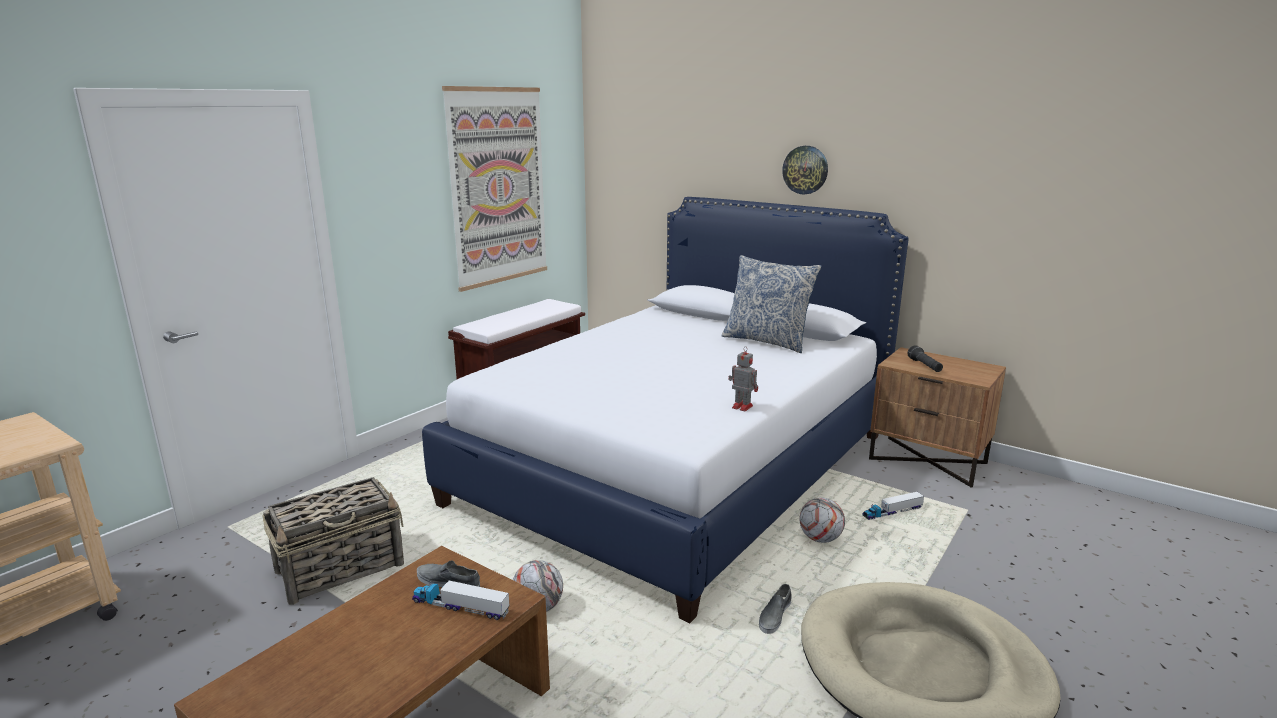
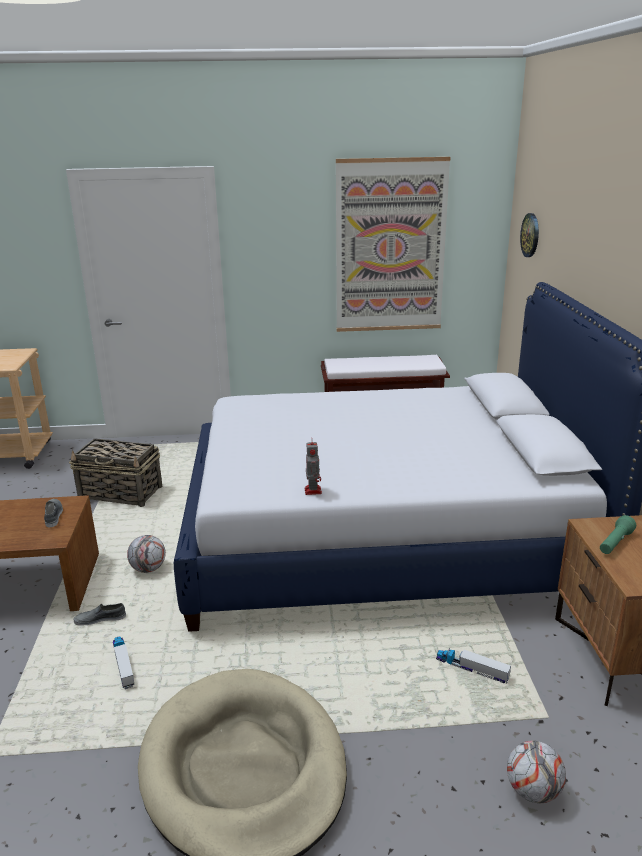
camera: 50 degrees right, 5 degrees up
(460, 607) = (33, 529): toy truck -> toy truck (123, 665)
(767, 341) = (481, 450): pillow -> none
(774, 616) = (237, 665): grey shoe -> grey shoe (100, 619)
(805, 170) = (618, 274): wall clock -> wall clock (530, 235)
(820, 539) = (370, 645): football -> football (532, 791)
(925, 366) = (615, 543): black flashlight -> green flashlight

